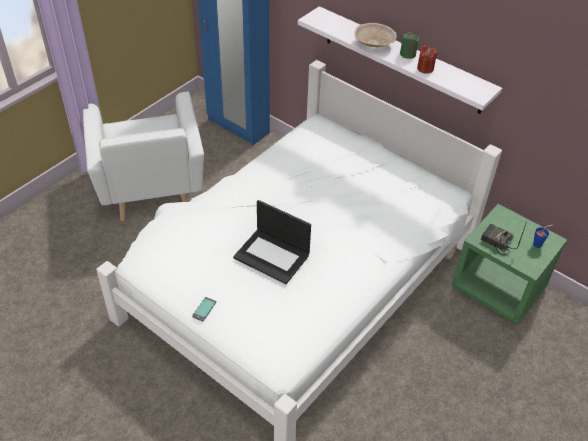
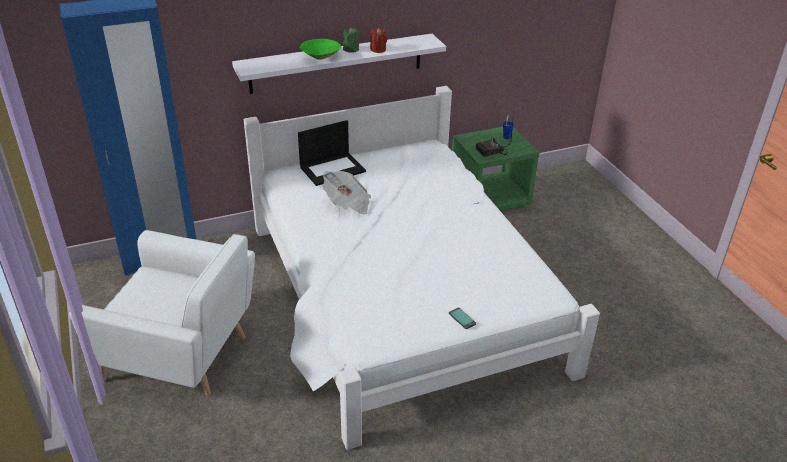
camera: 60 degrees left, 10 degrees down
(273, 256) = (429, 255): laptop -> laptop (332, 169)
(306, 176) = (347, 203): none -> newspaper
(374, 44) = (321, 57): beige bowl -> green bowl

